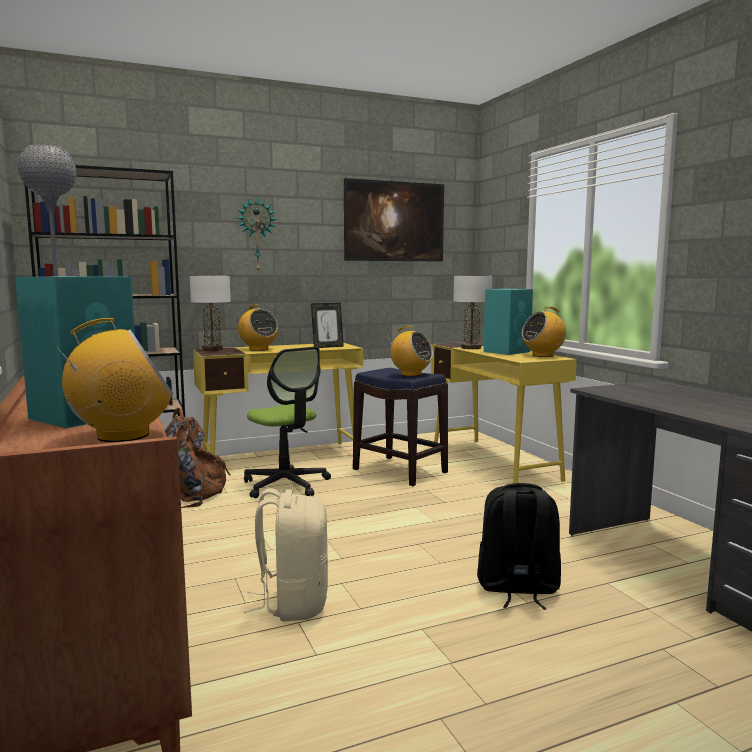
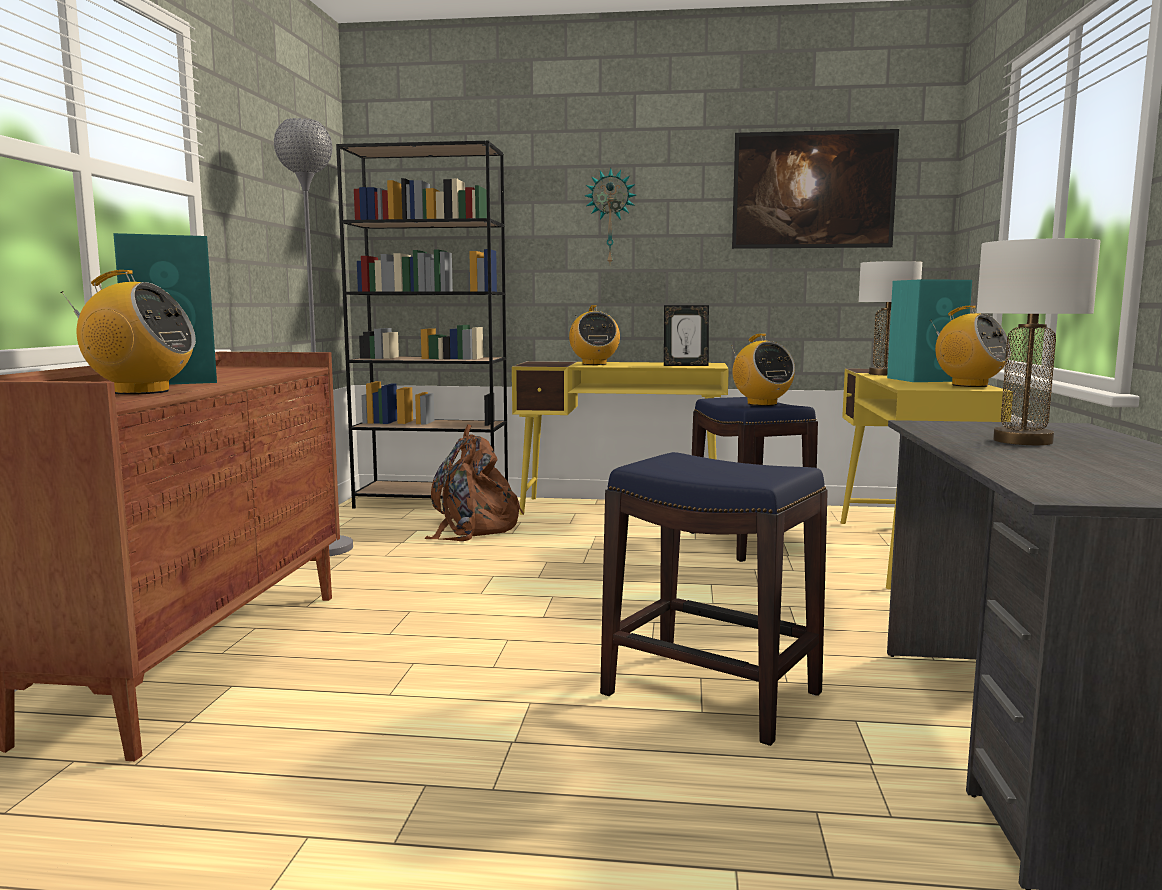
camera: 30 degrees right, 0 degrees up
(213, 349) = (544, 362): table lamp -> table lamp (1023, 441)
(286, 485) = (586, 536): office chair -> none
(293, 603) = (432, 645): beige backpack -> none
(517, 589) = (710, 694): black backpack -> stool
(543, 355) = (969, 385): radio -> radio turned 135 degrees counterclockwise

